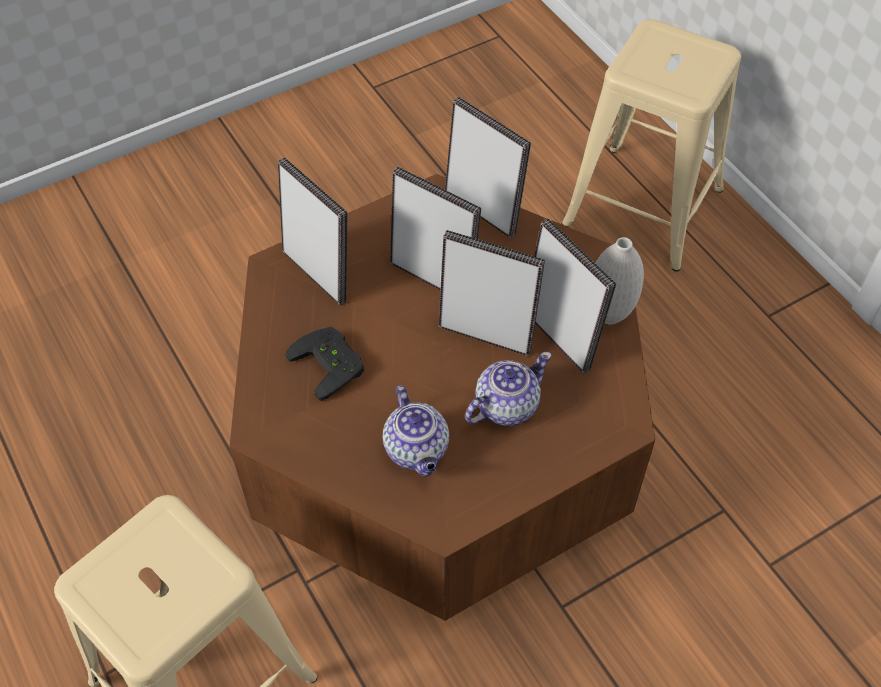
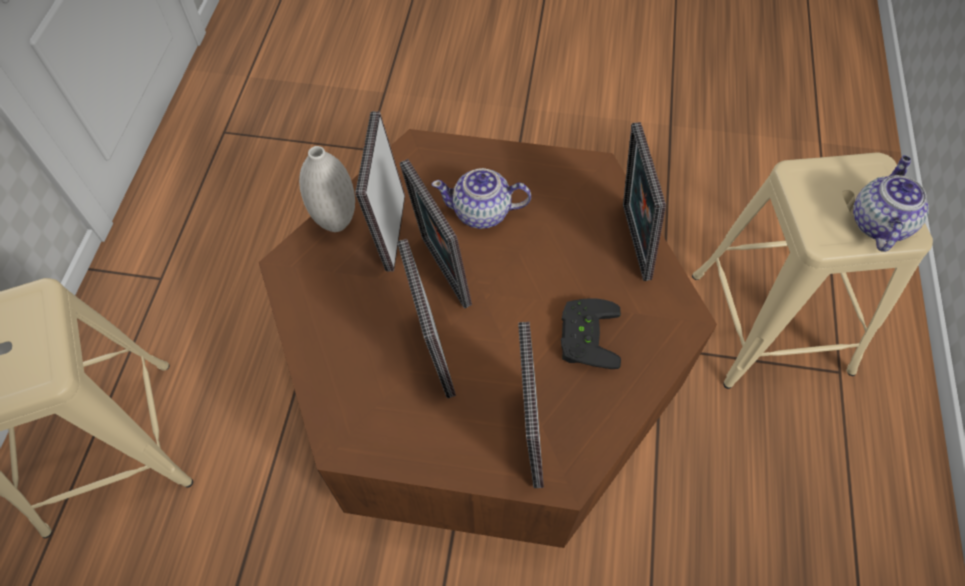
camera: 140 degrees left, 5 degrees up
(417, 450) = (573, 225): teapot -> teapot (878, 222)
(483, 210) = (322, 389): picture frame -> picture frame (630, 242)

